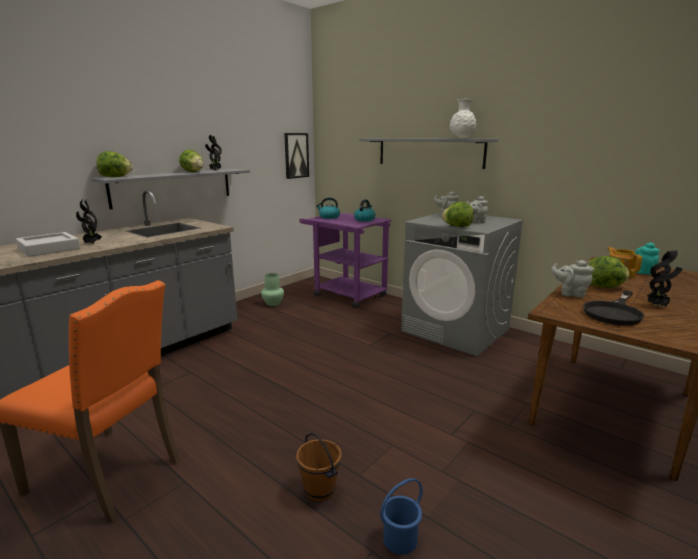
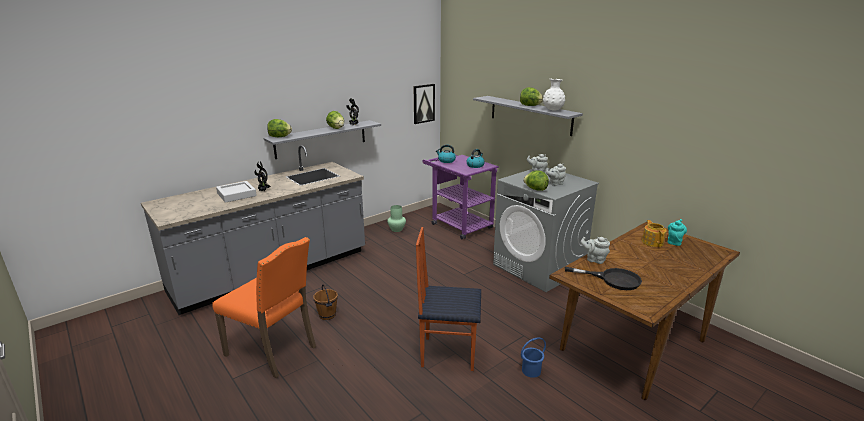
camera: 10 degrees right, 5 degrees up
(319, 490) = (399, 375): brown bucket -> brown bucket (327, 315)
(382, 446) = (448, 353): none -> chair
(400, 540) = (441, 409): blue bucket -> blue bucket (531, 371)
(604, 287) = (626, 255): lettuce -> lettuce (530, 106)
(614, 312) = (612, 279): black frying pan -> black frying pan turned 120 degrees counterclockwise
(657, 306) = (651, 276): potted plant -> none

